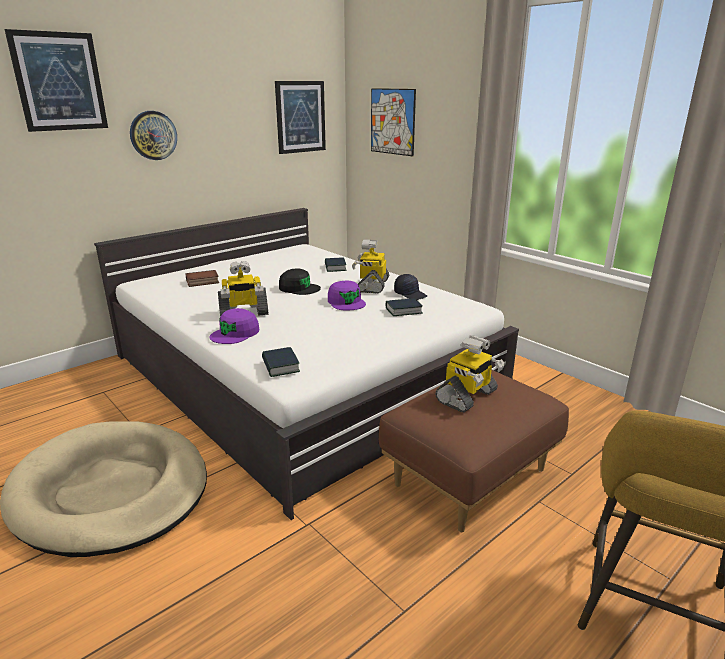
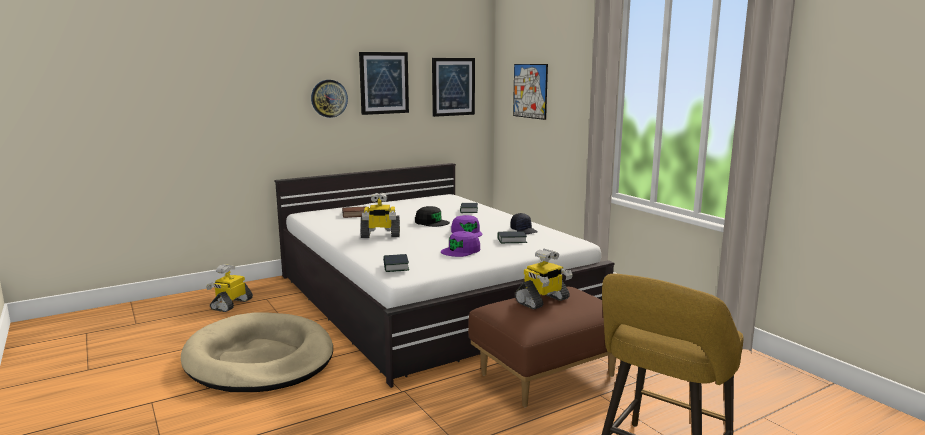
camera: 10 degrees right, 10 degrees down
(59, 82) = (263, 58): picture -> picture (384, 83)
(235, 333) = (369, 247): purple cap -> purple cap (461, 250)
(372, 286) = (494, 223): toy robot -> toy robot (231, 304)

